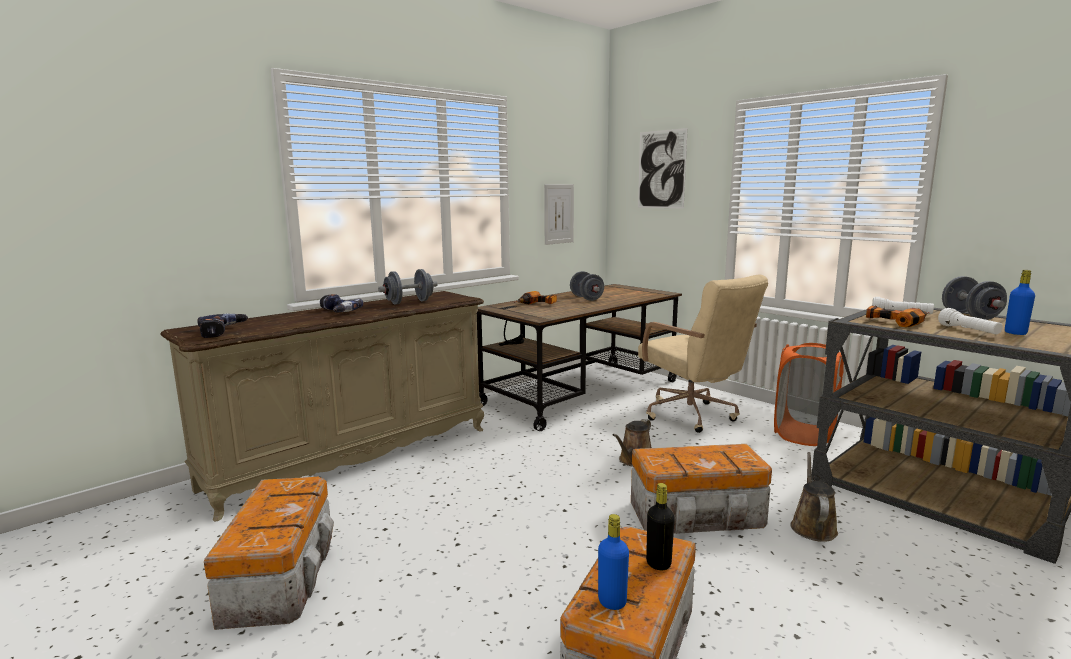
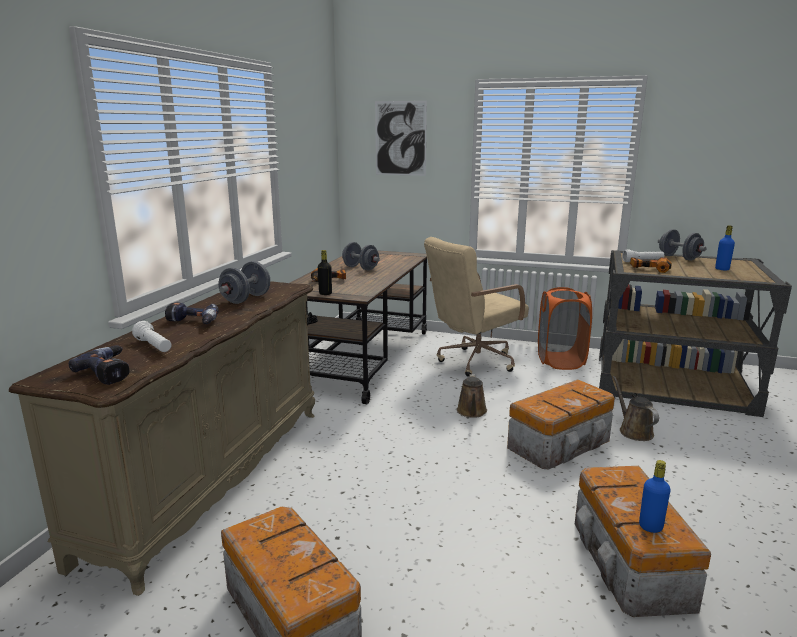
camera: 30 degrees left, 5 degrees up
(558, 214) = (310, 184): picture -> none
(658, 563) = (641, 488): black bottle -> black bottle (325, 293)
(693, 417) = (473, 363): beige office chair -> beige office chair turned 120 degrees clockwise
(968, 331) = (698, 271): white flashlight -> white flashlight (154, 347)

